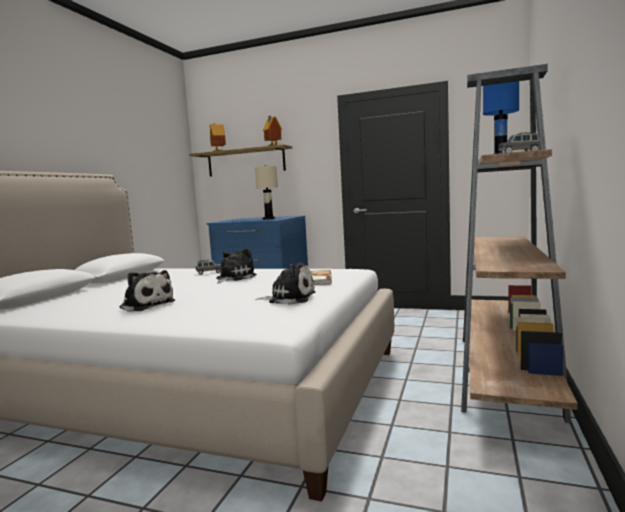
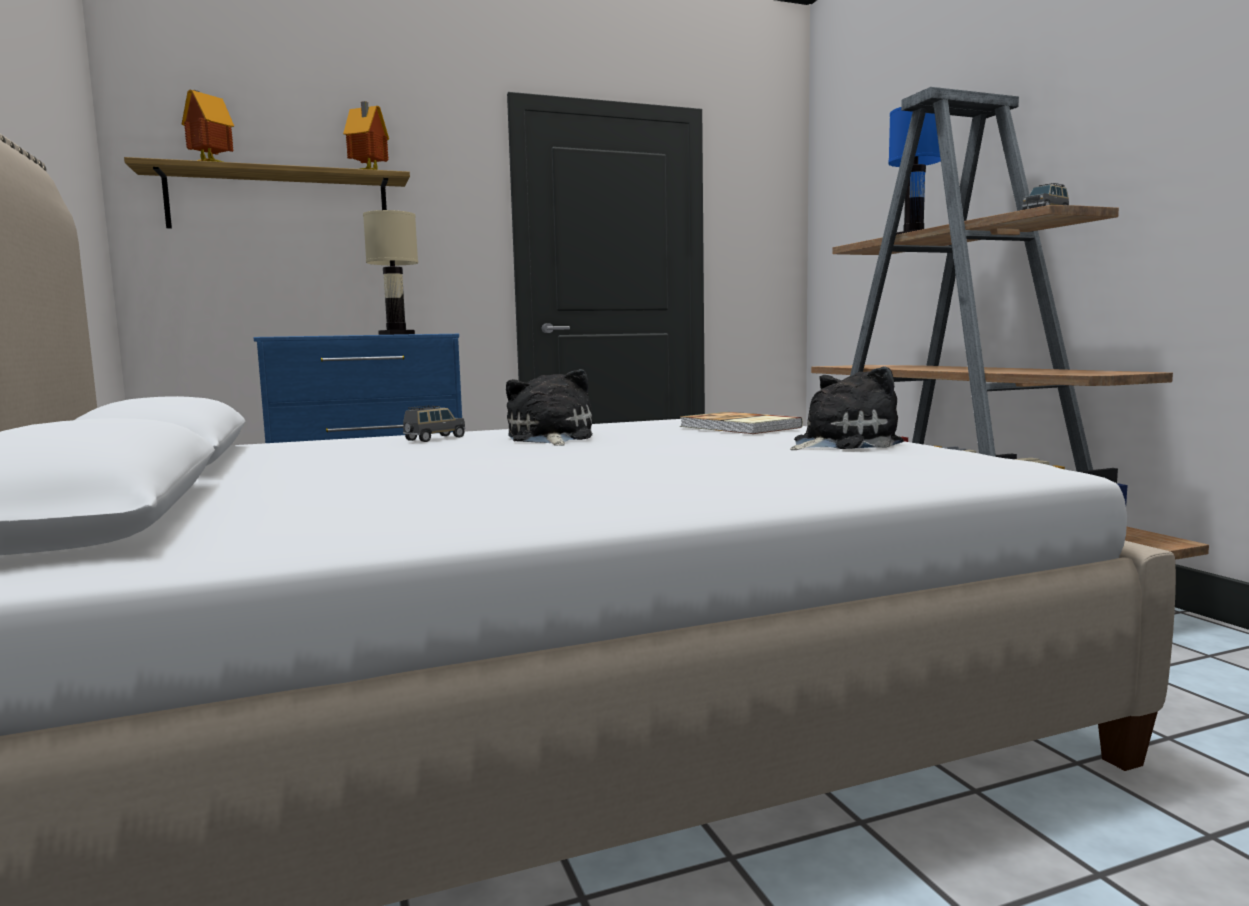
camera: 40 degrees left, 0 degrees up
(146, 305) = (600, 480): plush toy -> none

